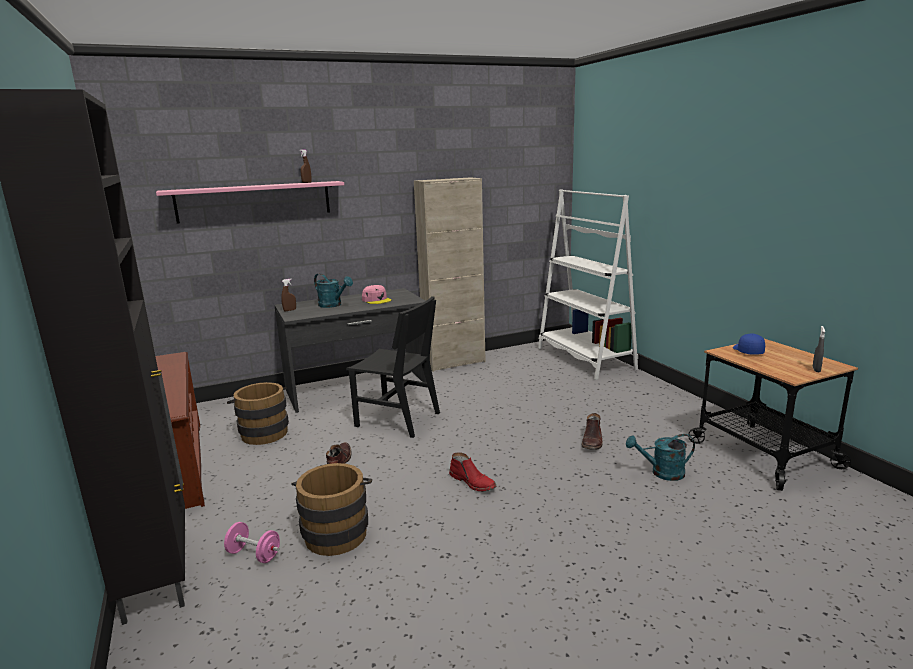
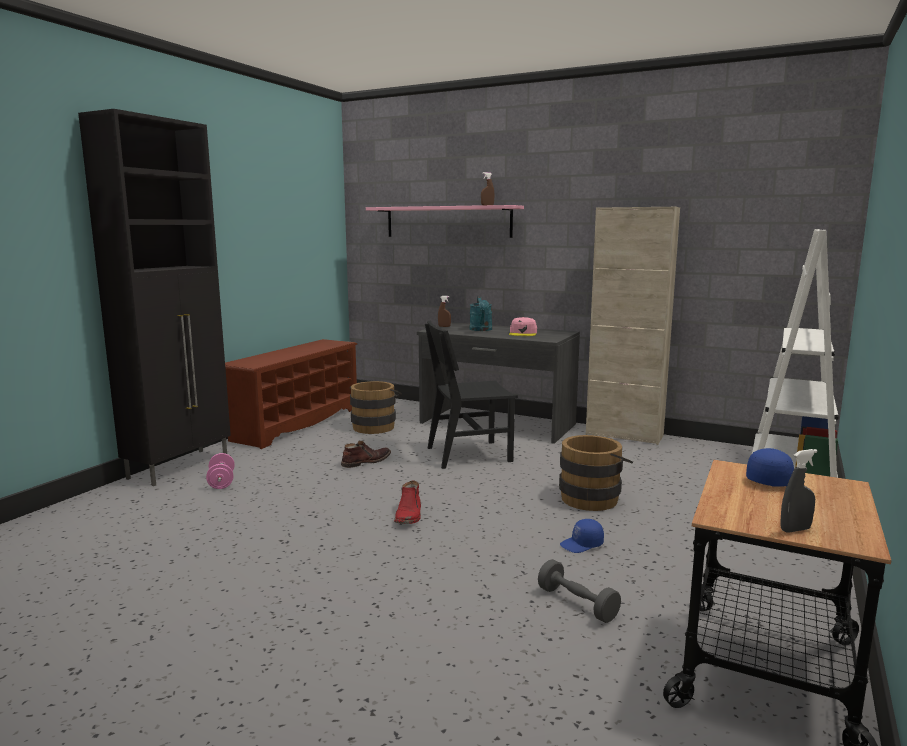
camera: 50 degrees right, 5 degrees down
(337, 531) = (274, 494): brown bucket -> brown bucket (593, 497)
(397, 419) = (468, 454): black chair -> black chair turned 90 degrees clockwise
(592, 441) = (582, 545): brown boot -> blue cap
(662, 473) = (577, 604): turquoise watering can -> grey dumbbell

